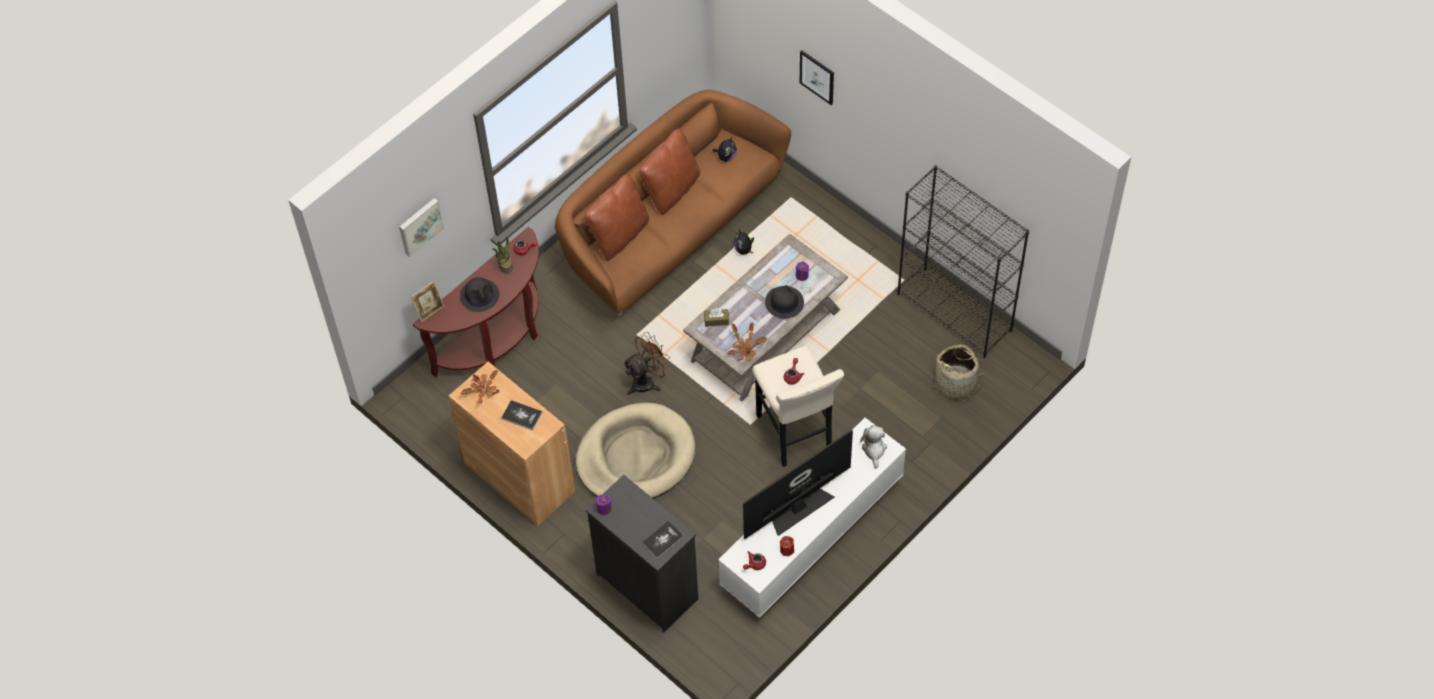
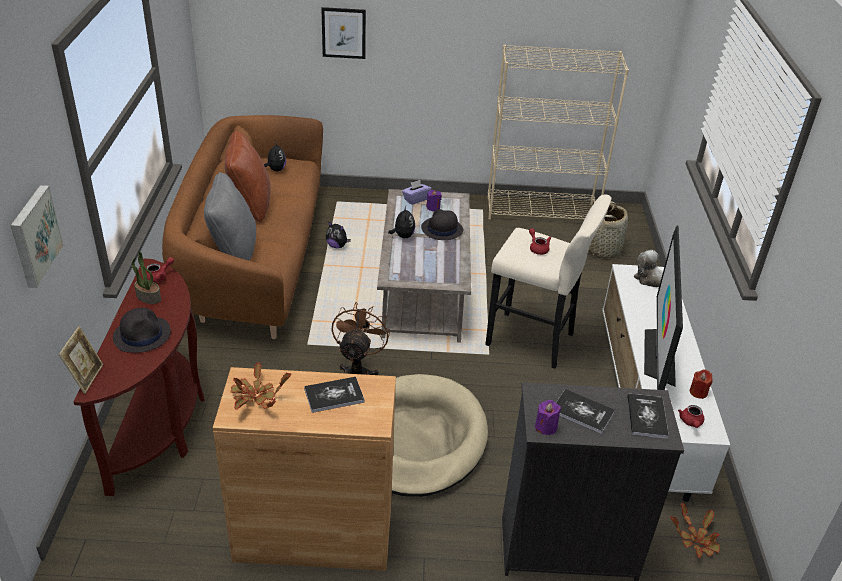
camera: 45 degrees left, 20 degrees down
(619, 235) = (234, 252): brown pillow -> grey pillow
(633, 514) = (582, 412): none -> book
(716, 320) = (400, 266): brown tissue box -> none
(745, 348) = (450, 272): potted plant -> potted plant (696, 540)
(748, 292) = (403, 236): none -> plush toy
(798, 258) = (416, 199): none -> purple tissue box
(955, 312) = (542, 211): black bookcase -> beige bookcase

